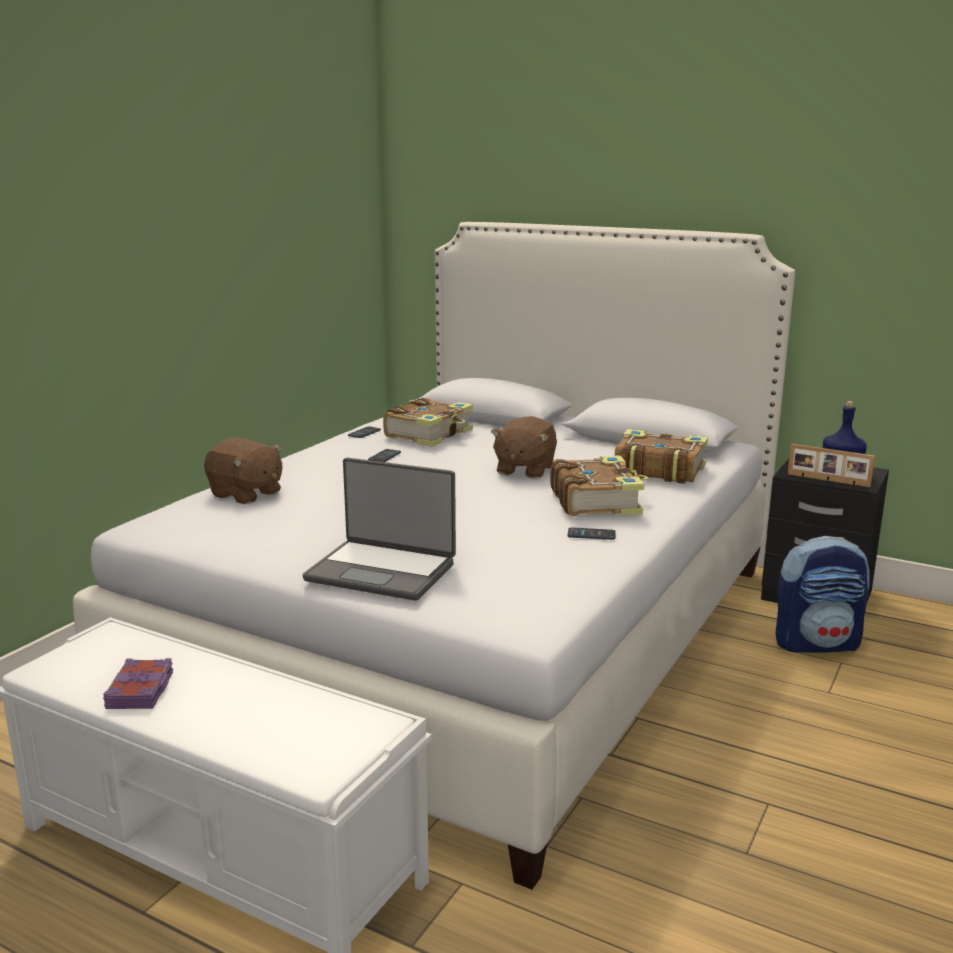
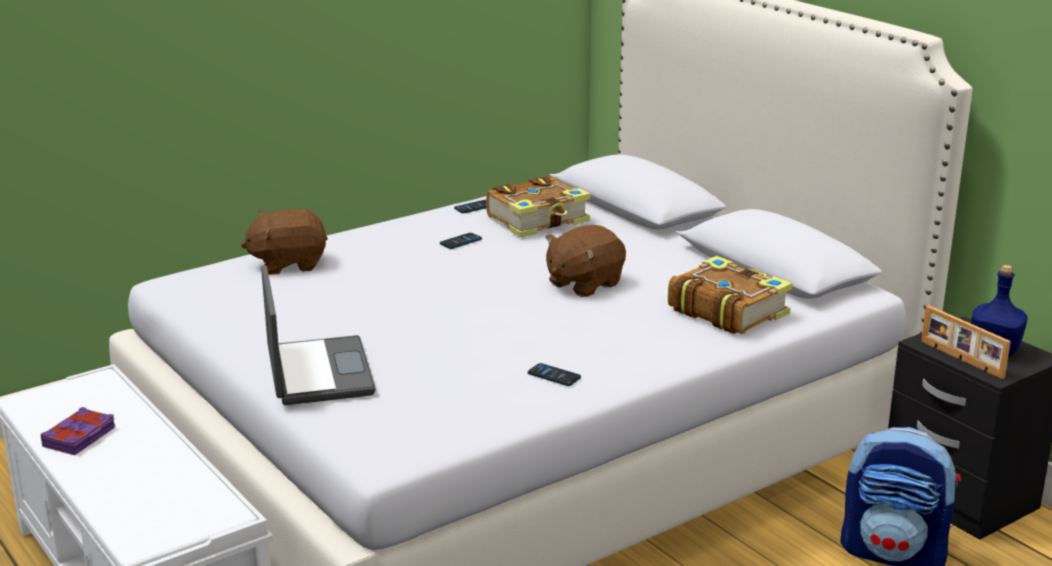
camera: 25 degrees right, 5 degrees up
(246, 494) = (288, 264): brown plush toy -> brown plush toy turned 105 degrees clockwise
(382, 571) = (317, 373): laptop -> laptop turned 150 degrees counterclockwise
(596, 501) = (609, 337): book -> none

